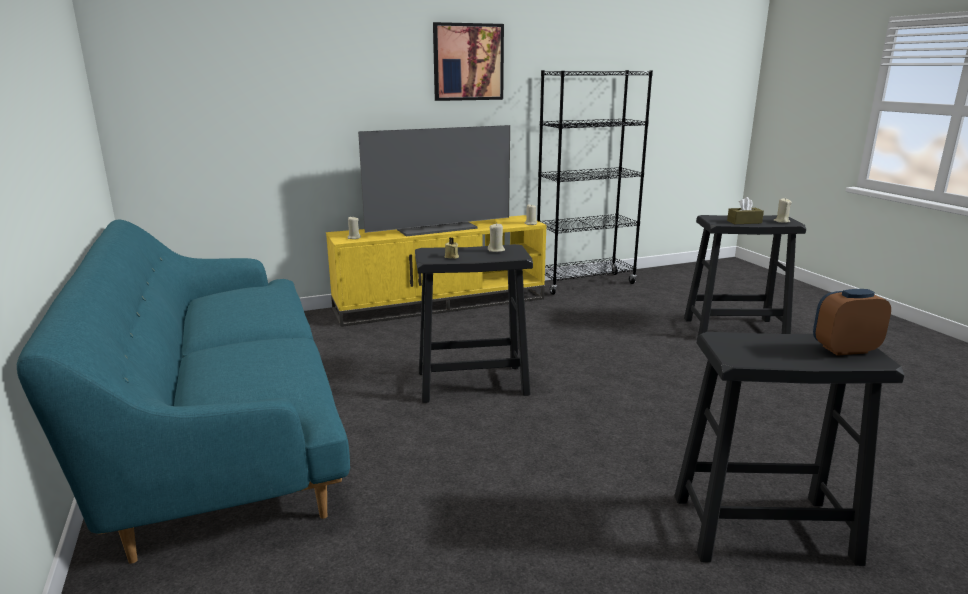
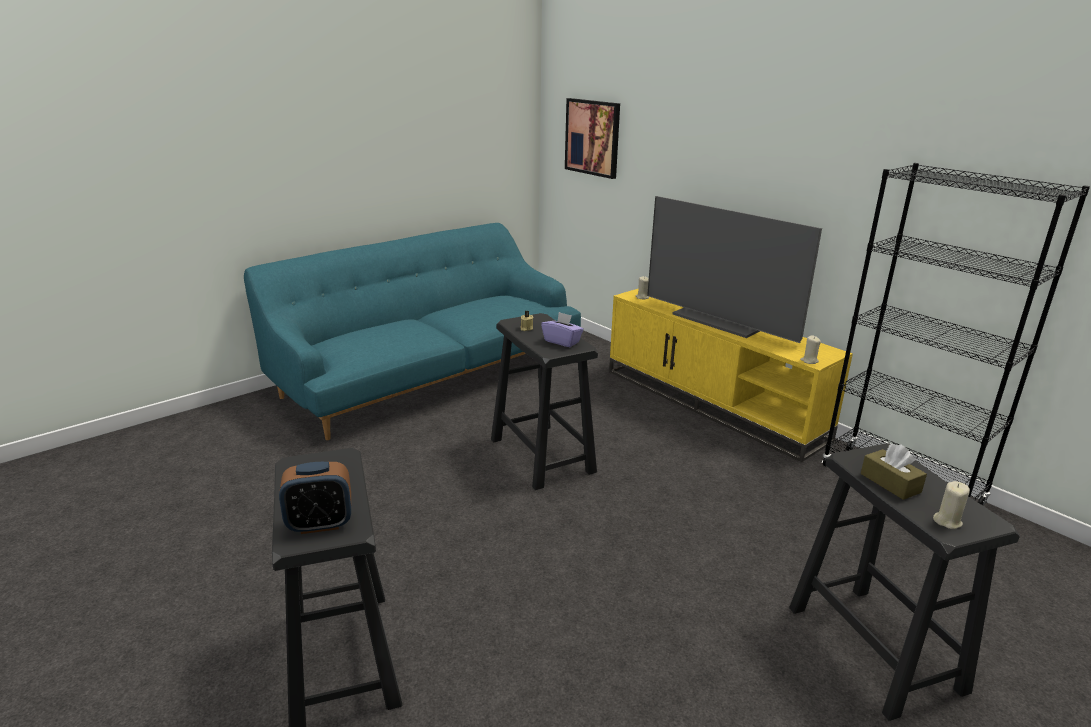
camera: 70 degrees right, 5 degrees up
(468, 62) = (818, 138): picture -> picture (592, 137)
(496, 250) = (562, 341): beige candle -> purple tissue box
(845, 349) = (320, 524): alarm clock -> alarm clock turned 105 degrees clockwise

